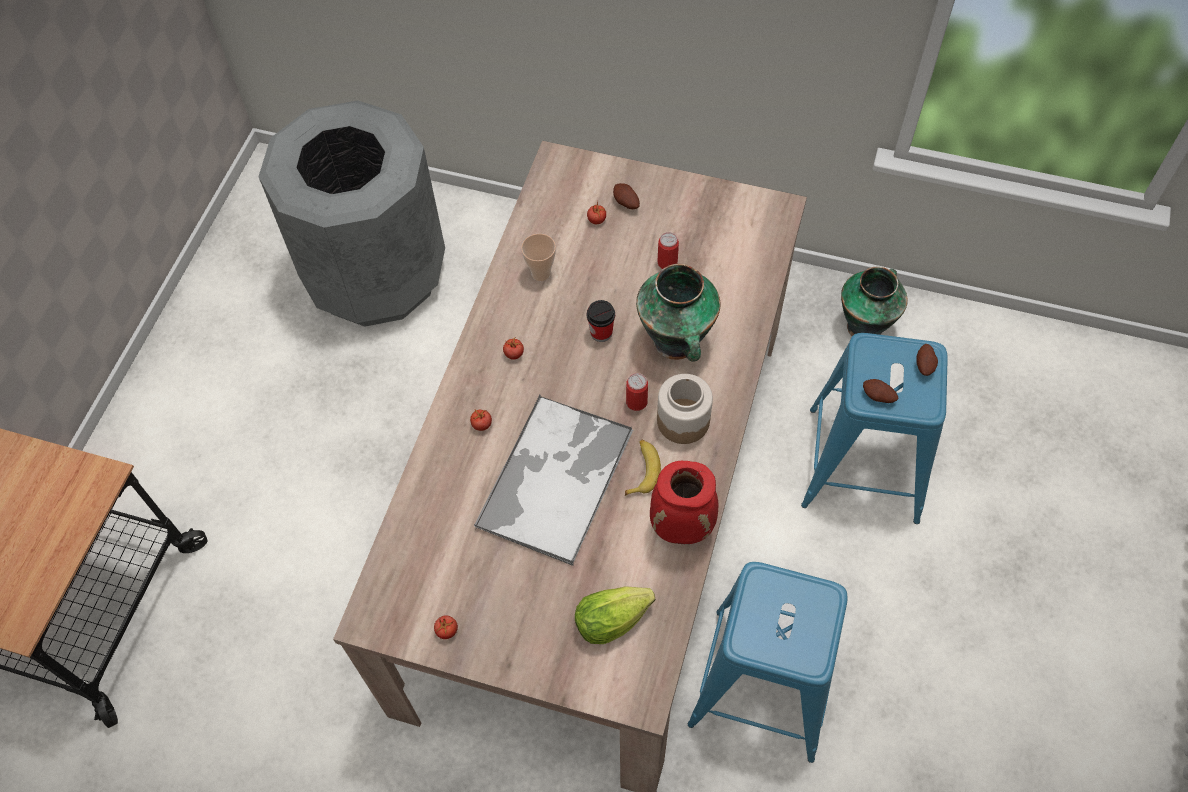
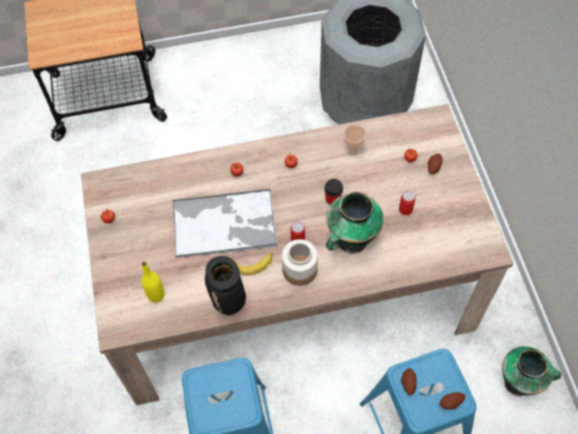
camera: 60 degrees right, 0 degrees up
(616, 618) = (156, 295): lettuce -> yellow bottle
(683, 528) = (229, 302): red vase -> black vase

